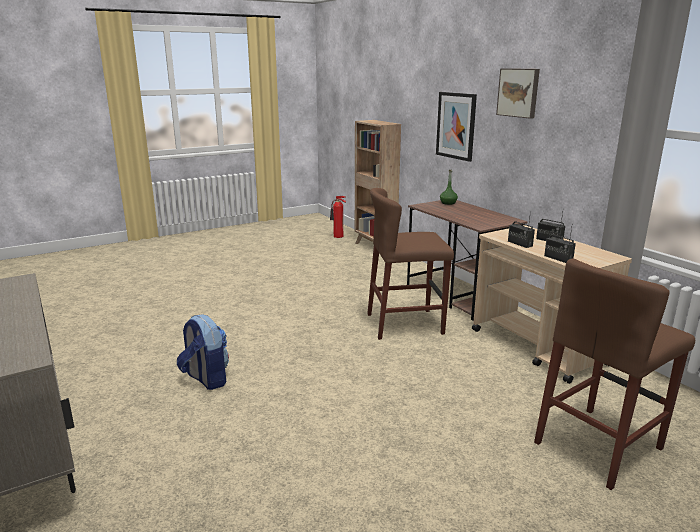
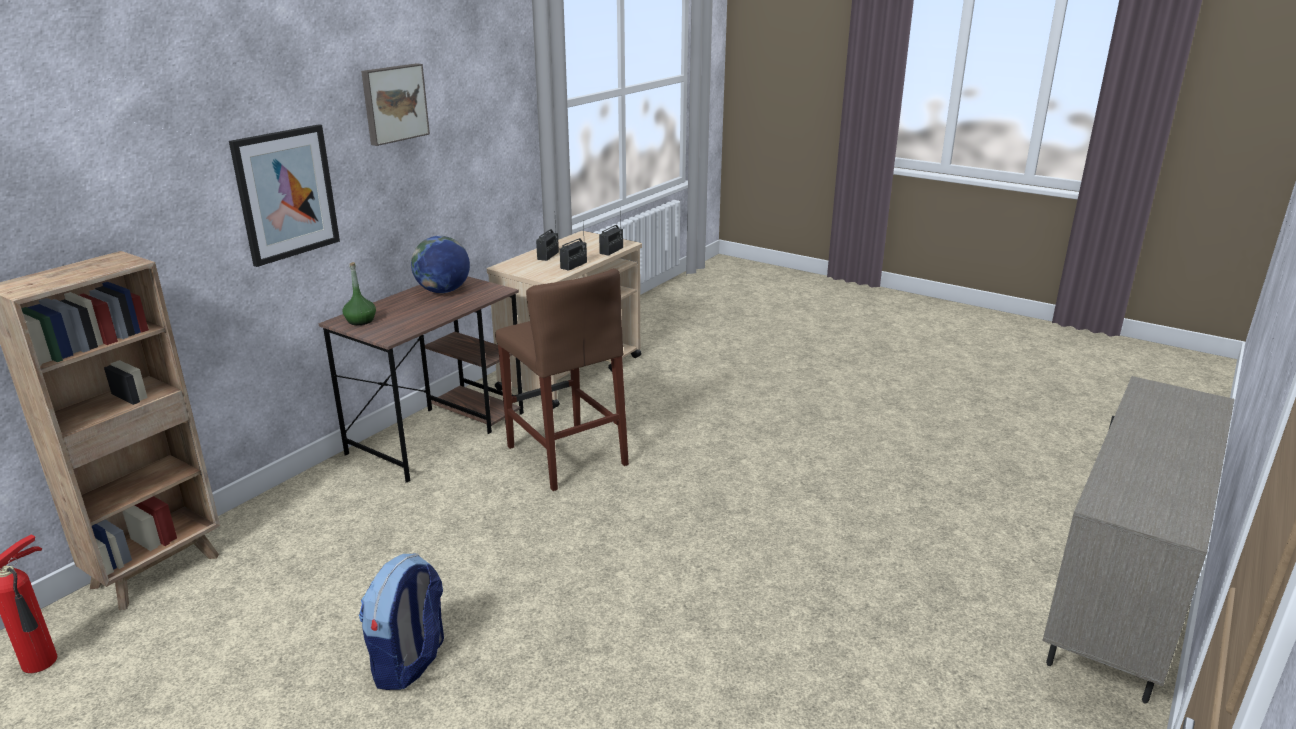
camera: 115 degrees left, 5 degrees up
(206, 379) = (849, 563): backpack -> backpack (410, 662)
(487, 217) = (443, 291): none -> globe
(598, 445) = (724, 344): brown stool -> none

